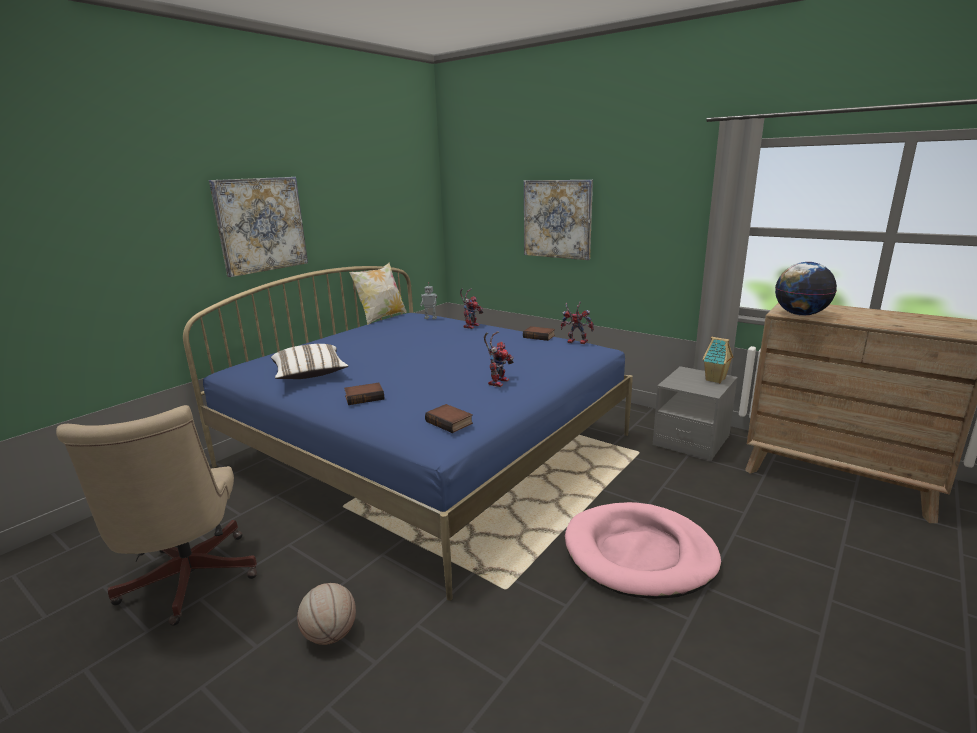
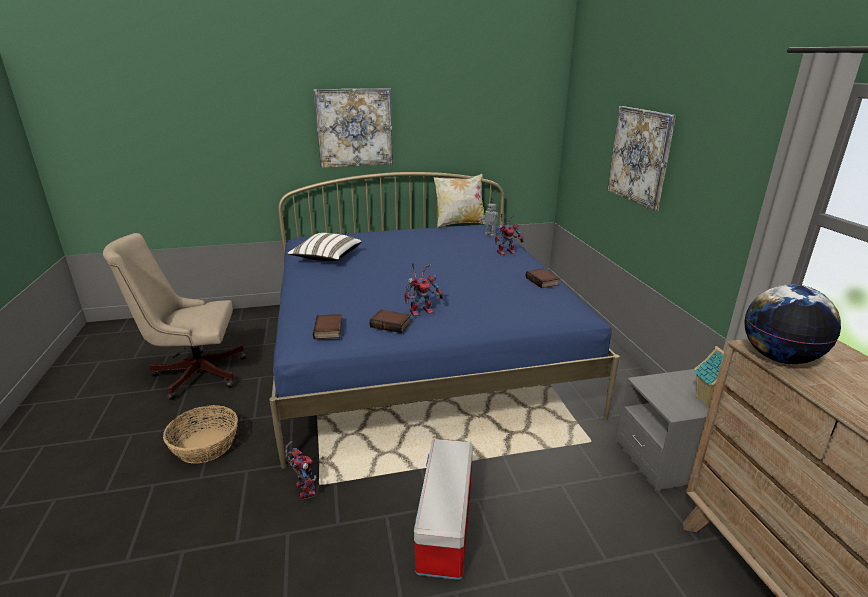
camera: 40 degrees right, 5 degrees up
(187, 584) = (194, 373): beige office chair -> beige office chair turned 60 degrees clockwise
(330, 635) = (205, 445): basketball -> basket
(365, 397) = (321, 288): book -> book (391, 324)
(575, 342) = (563, 298): toy robot -> toy robot (303, 489)
(639, 554) = (446, 526): pink dog bed -> storage box

